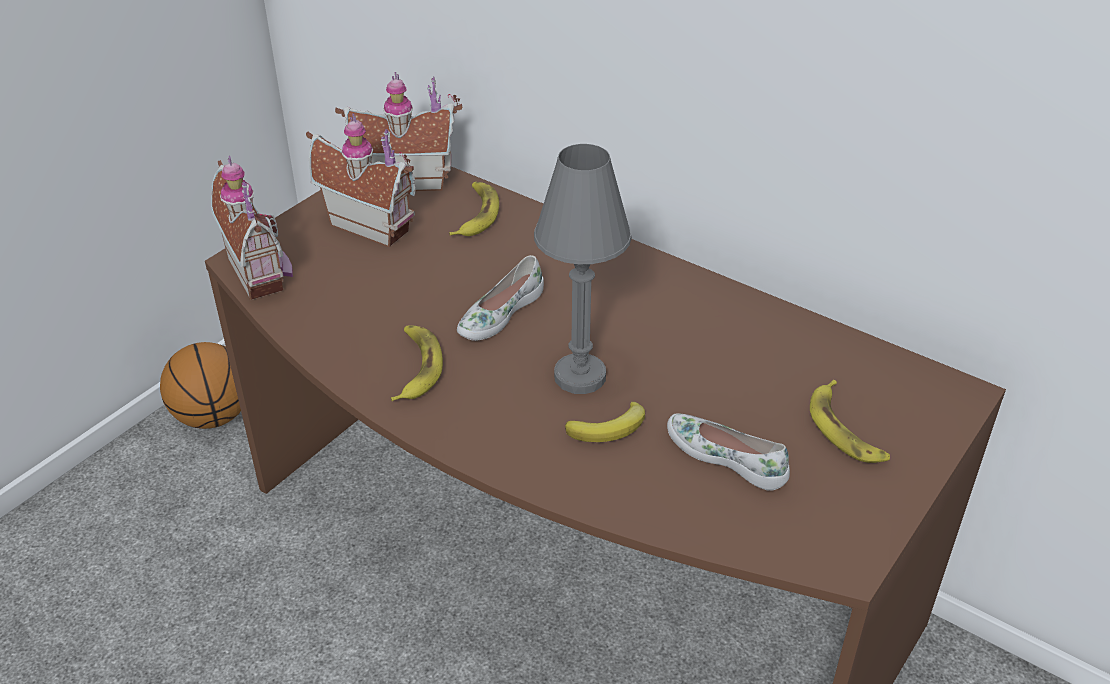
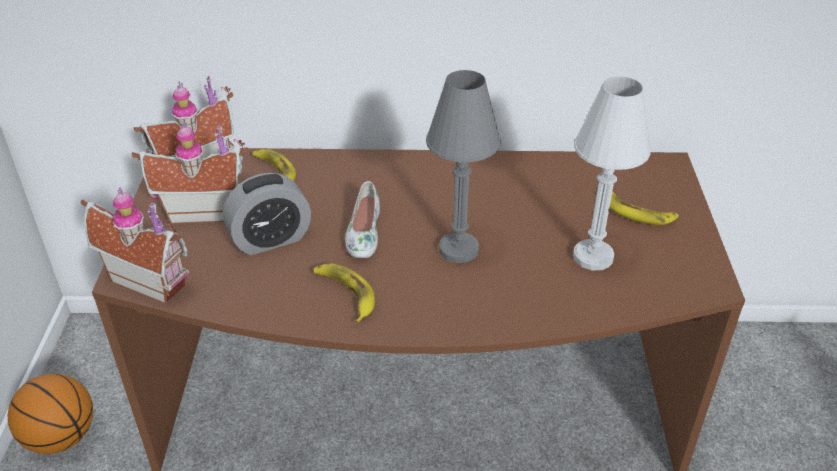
camera: 35 degrees left, 0 degrees up
(403, 280) = (270, 239): none -> alarm clock
(609, 428) = (511, 273): banana -> none
(726, 456) = (593, 257): white shoe -> white table lamp

